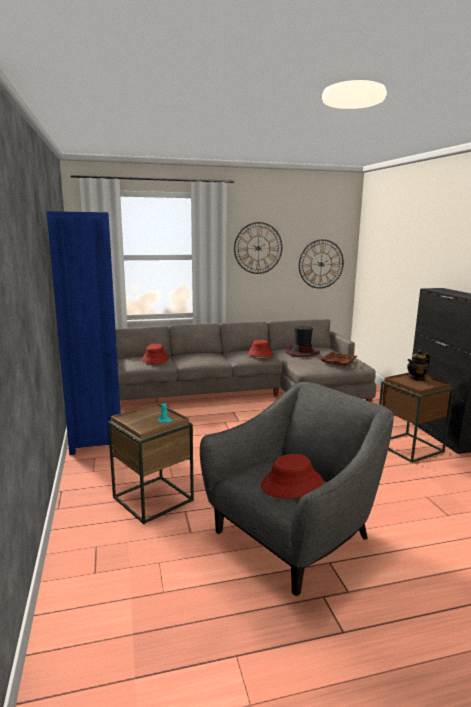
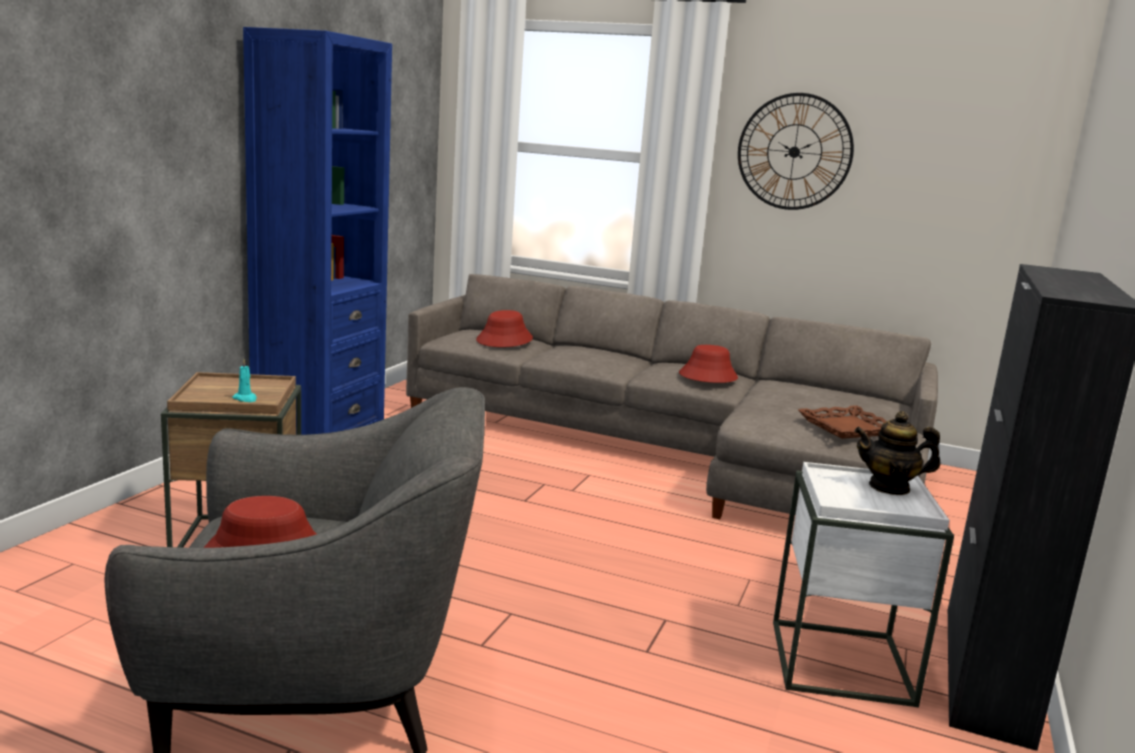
camera: 35 degrees right, 0 degrees up
(302, 352) = (805, 395): hat -> none
(321, 264) = (953, 205): wall clock -> none
(409, 447) = (841, 662): brown side table -> white side table

